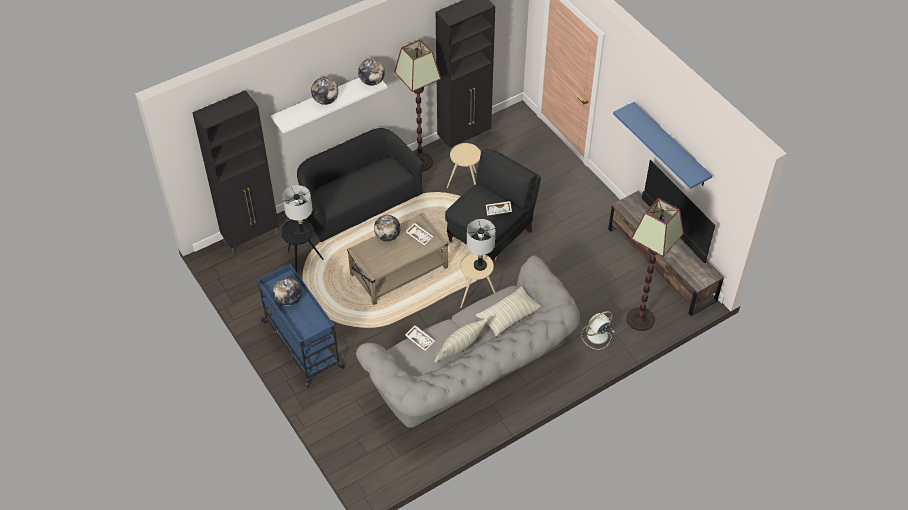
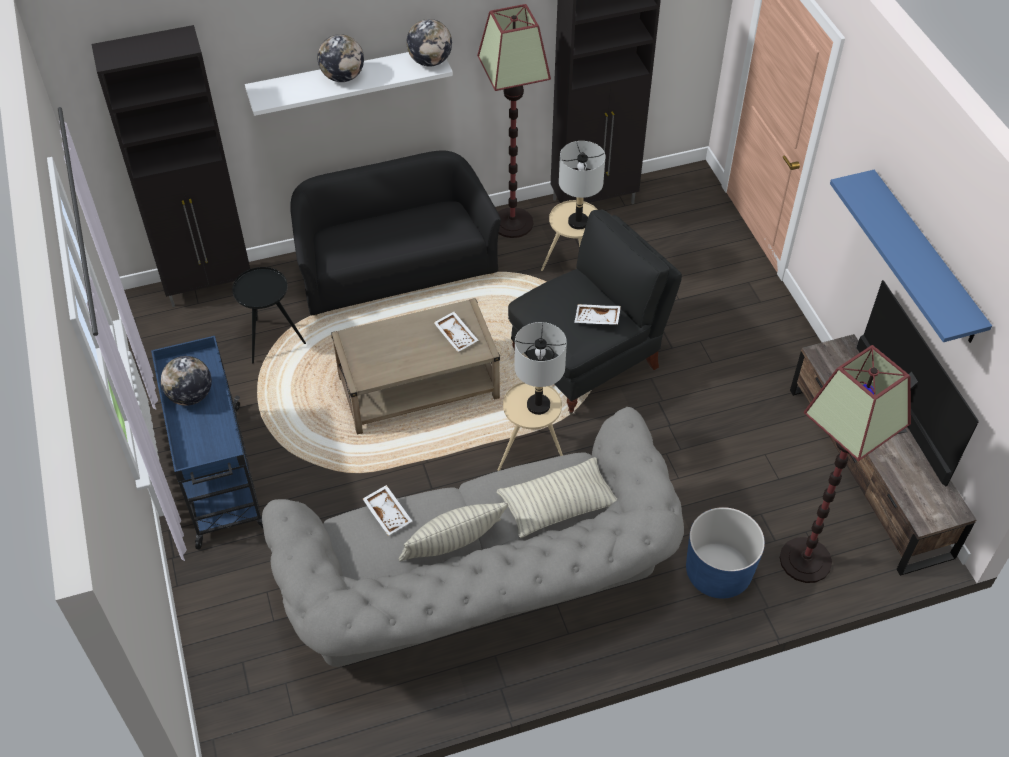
camera: 15 degrees right, 0 degrees up
(301, 231) = (267, 289): grey table lamp -> grey table lamp (578, 222)
(387, 236) = (404, 325): globe -> none
(596, 335) = (718, 573): white fan -> blue planter

